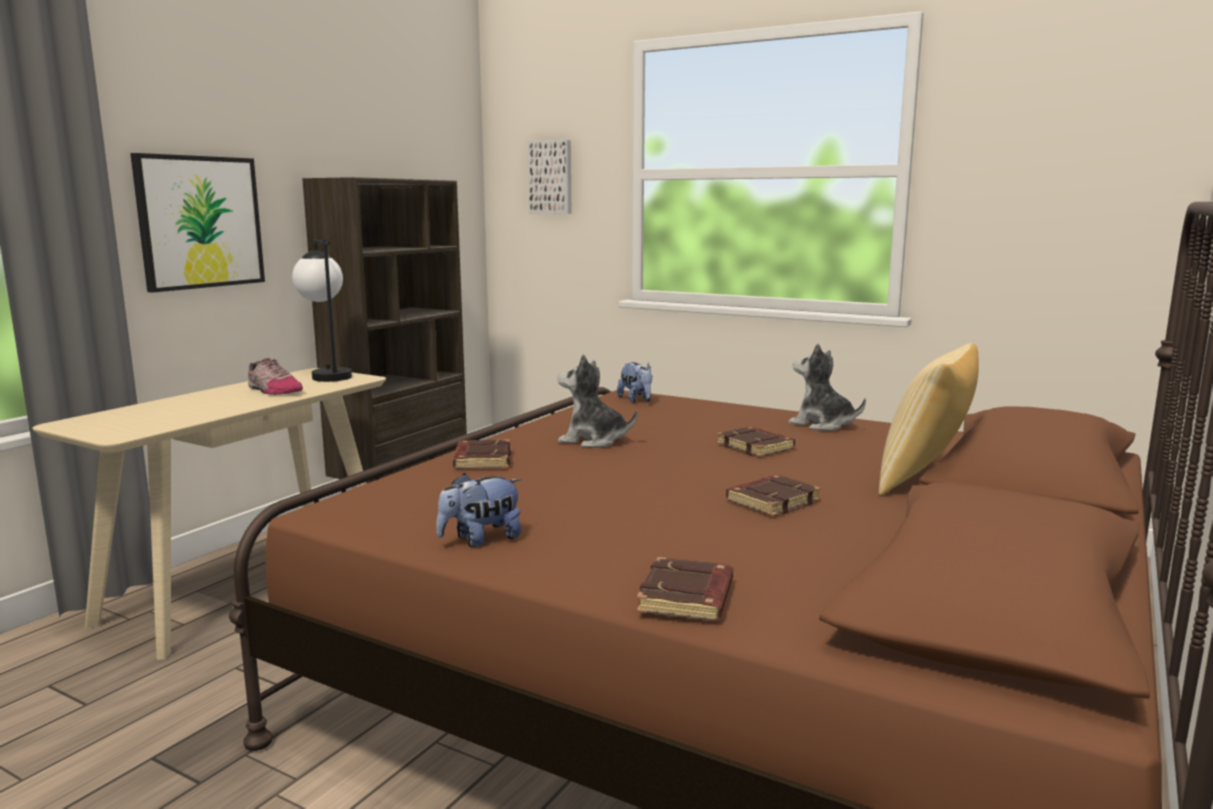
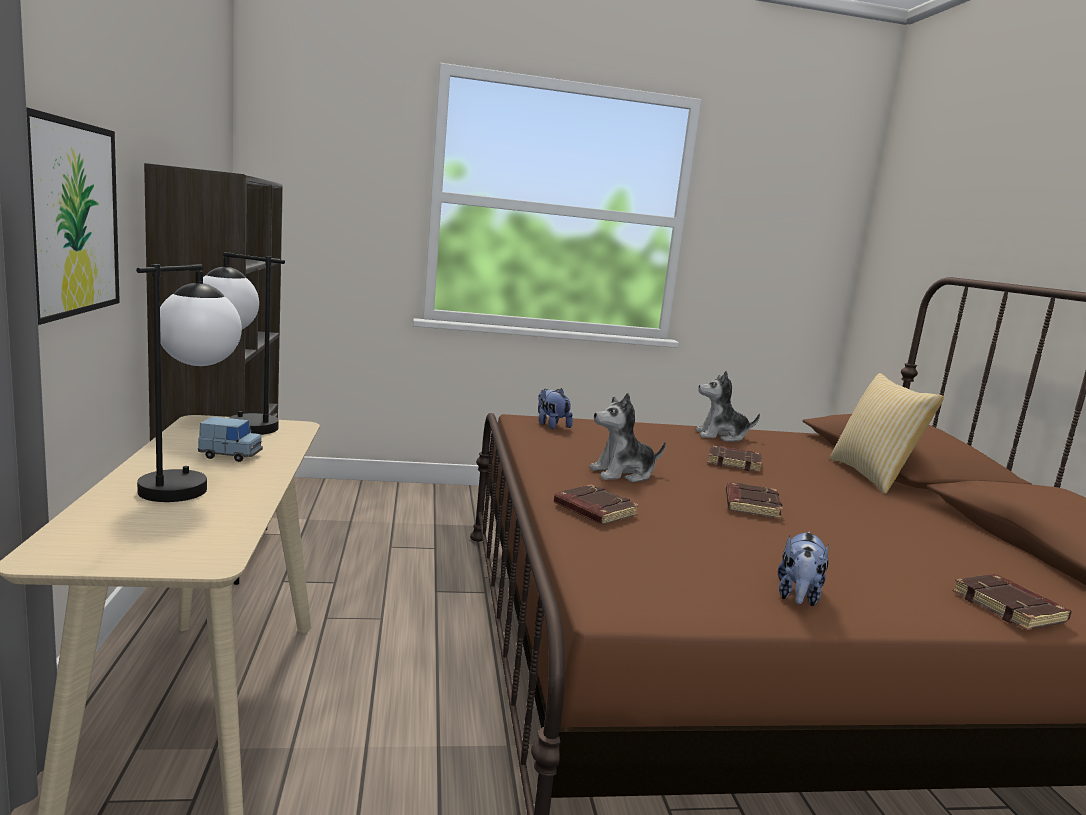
camera: 40 degrees left, 0 degrees up
(211, 401) = (188, 482): none -> table lamp
(273, 391) = (230, 455): shoe -> blue toy car
(551, 177) = (331, 186): picture -> none
(636, 400) = (551, 425): plush toy -> plush toy turned 150 degrees counterclockwise
(772, 501) = (853, 511): brown book -> brown book (750, 505)

